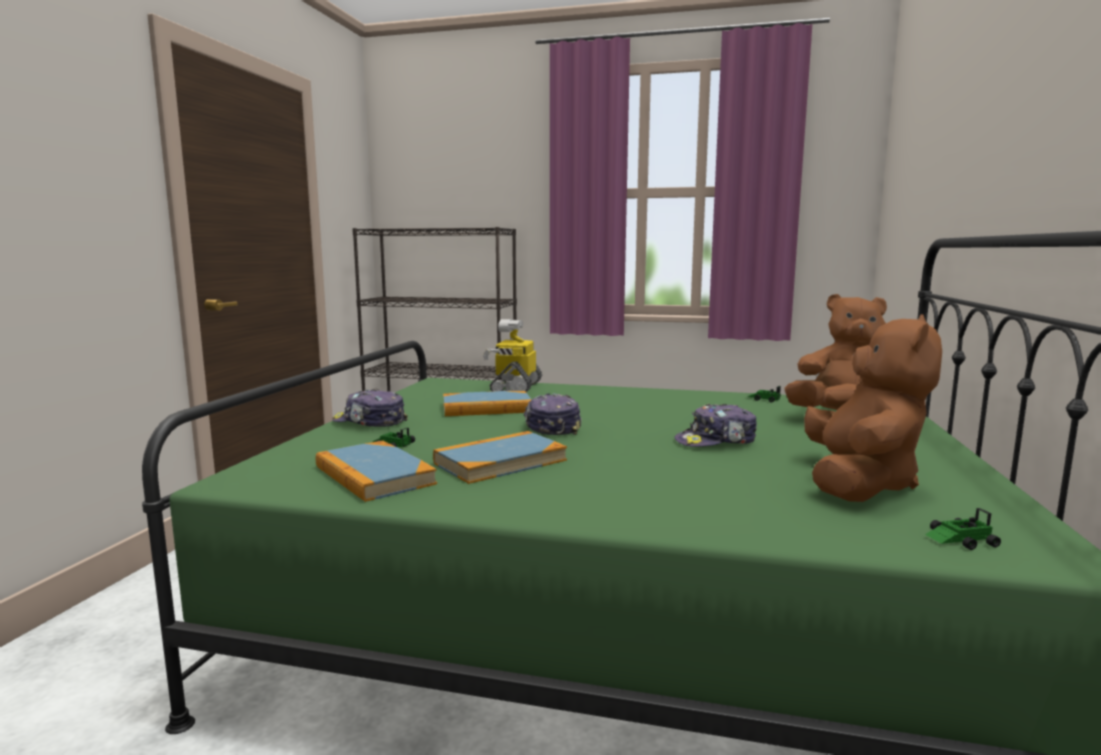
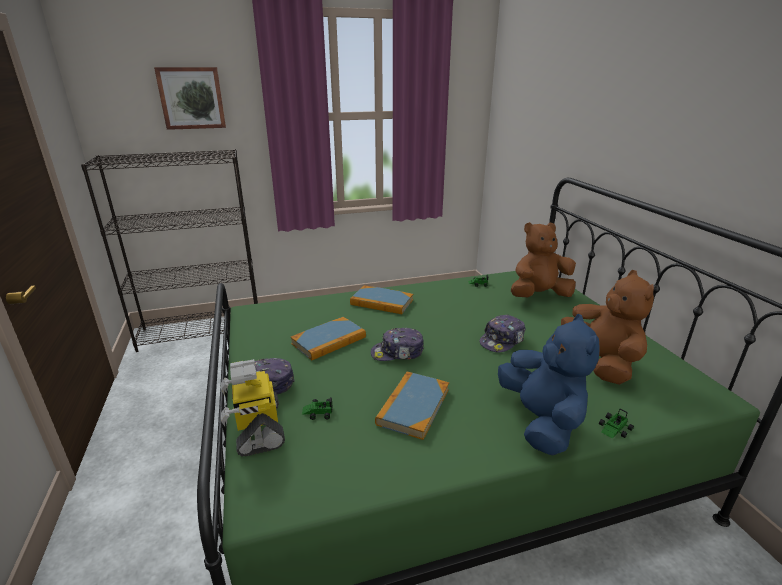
camera: 30 degrees left, 15 degrees up
(374, 475) = (353, 455): book -> book (382, 302)
(479, 172) = (192, 98): none -> picture
(515, 388) = (318, 307): toy robot -> toy robot (257, 428)
(551, 427) = (397, 353): cap -> cap turned 60 degrees counterclockwise
(654, 506) = (541, 421): none -> blue plush toy
(957, 538) = (676, 397): toy car -> toy car (613, 429)

